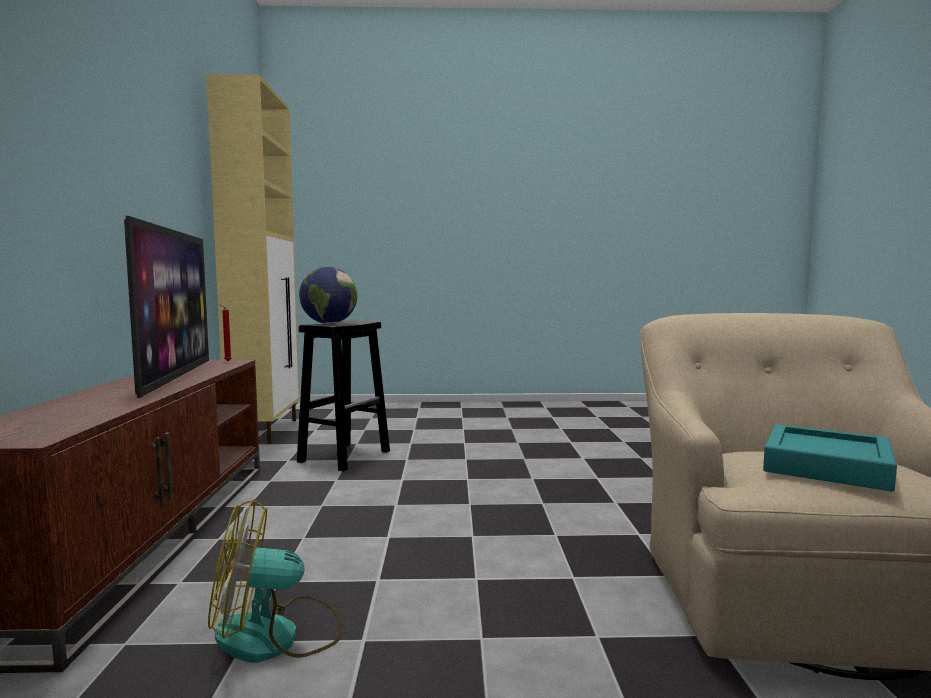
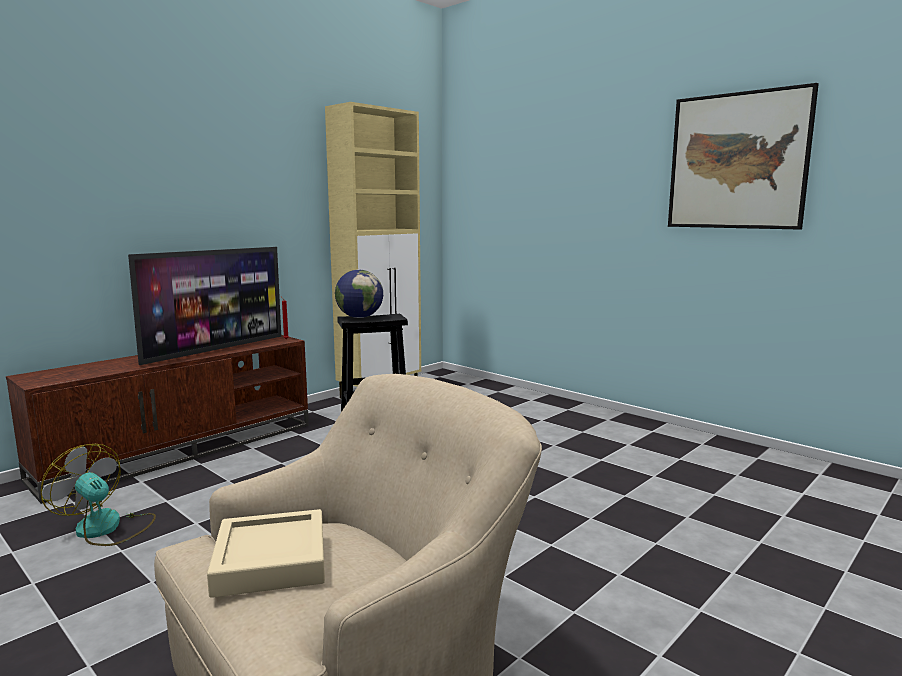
camera: 45 degrees right, 5 degrees up
(583, 187) = (737, 161): none -> picture
(826, 466) = (271, 561): turquoise tray -> beige tray

